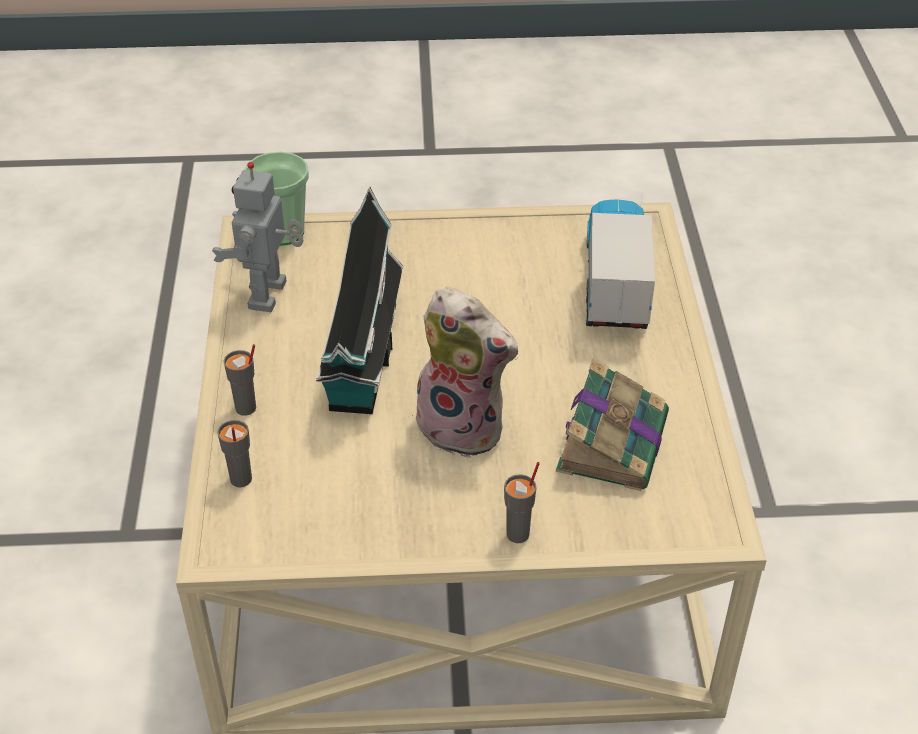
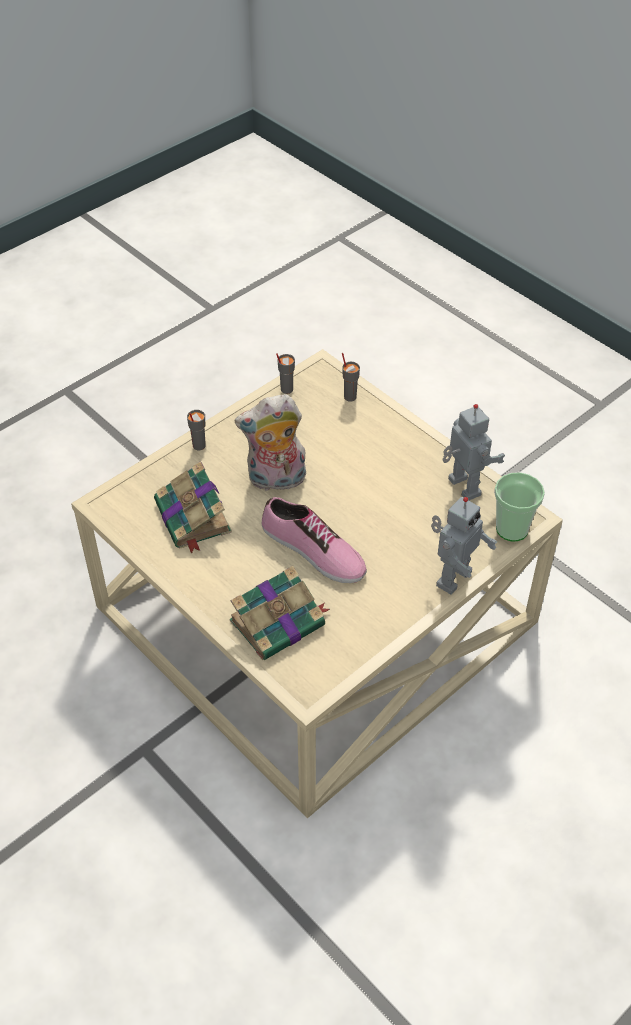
camera: 140 degrees right, 5 degrees up
(246, 408) = (390, 426): grey cup -> grey cup (286, 389)
(362, 360) = (367, 483): toy house -> none
(399, 228) = (452, 577): none -> toy robot
(509, 327) = (312, 551): none -> shoe
(615, 285) = (279, 622): toy truck -> book

